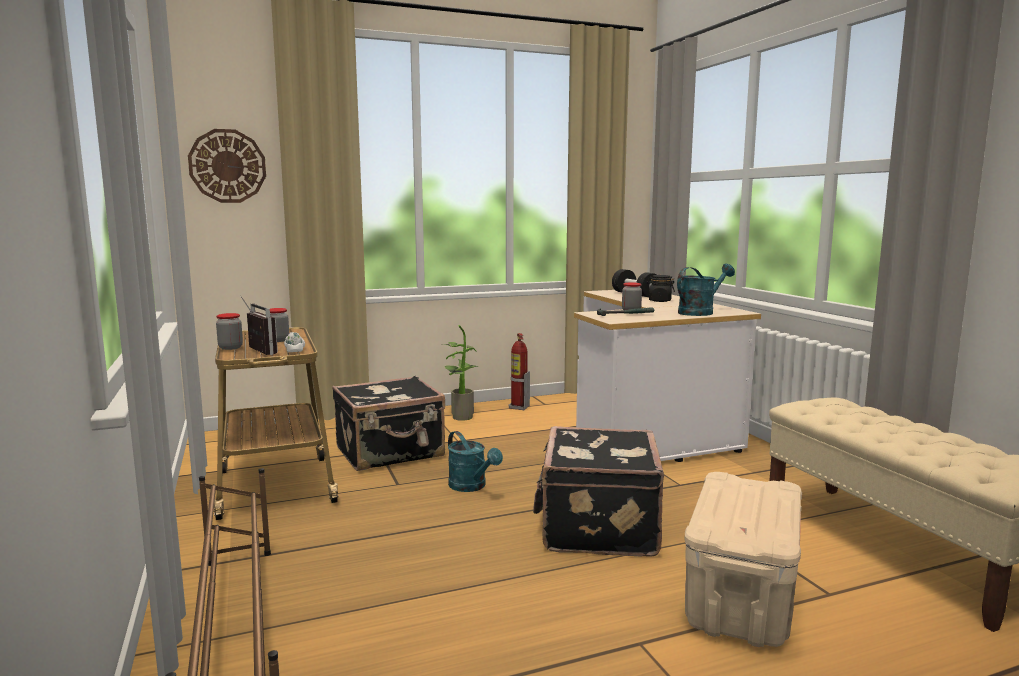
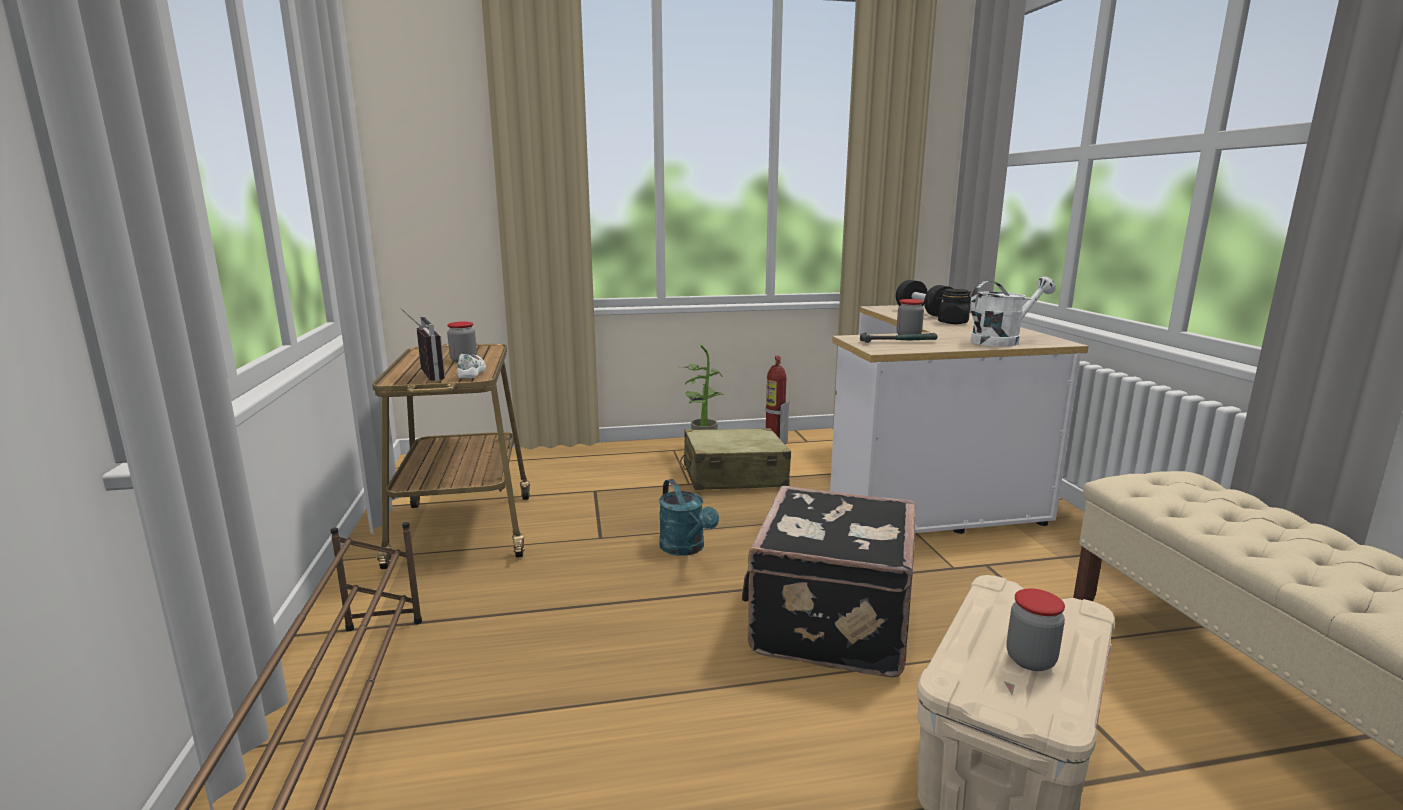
camera: 10 degrees right, 5 degrees up
(227, 166) = (434, 150): wall clock -> none
(230, 348) = (401, 369): jar -> jar (1030, 660)
(391, 452) = (606, 494): black suitcase -> none
(493, 433) = (733, 476): none -> beige suitcase
(700, 312) = (1002, 341): turquoise watering can -> white watering can

